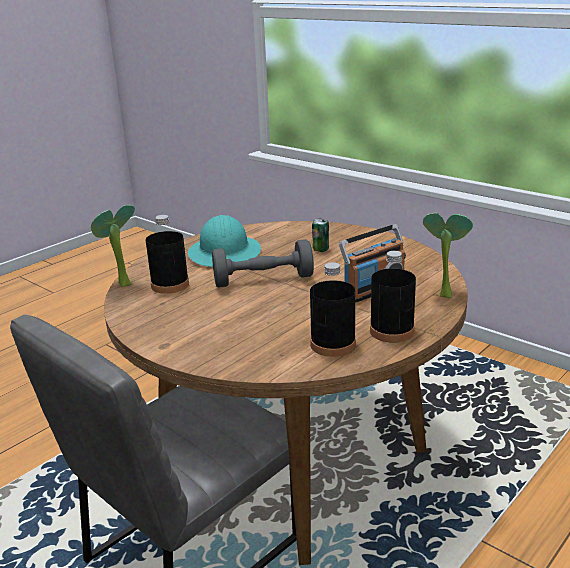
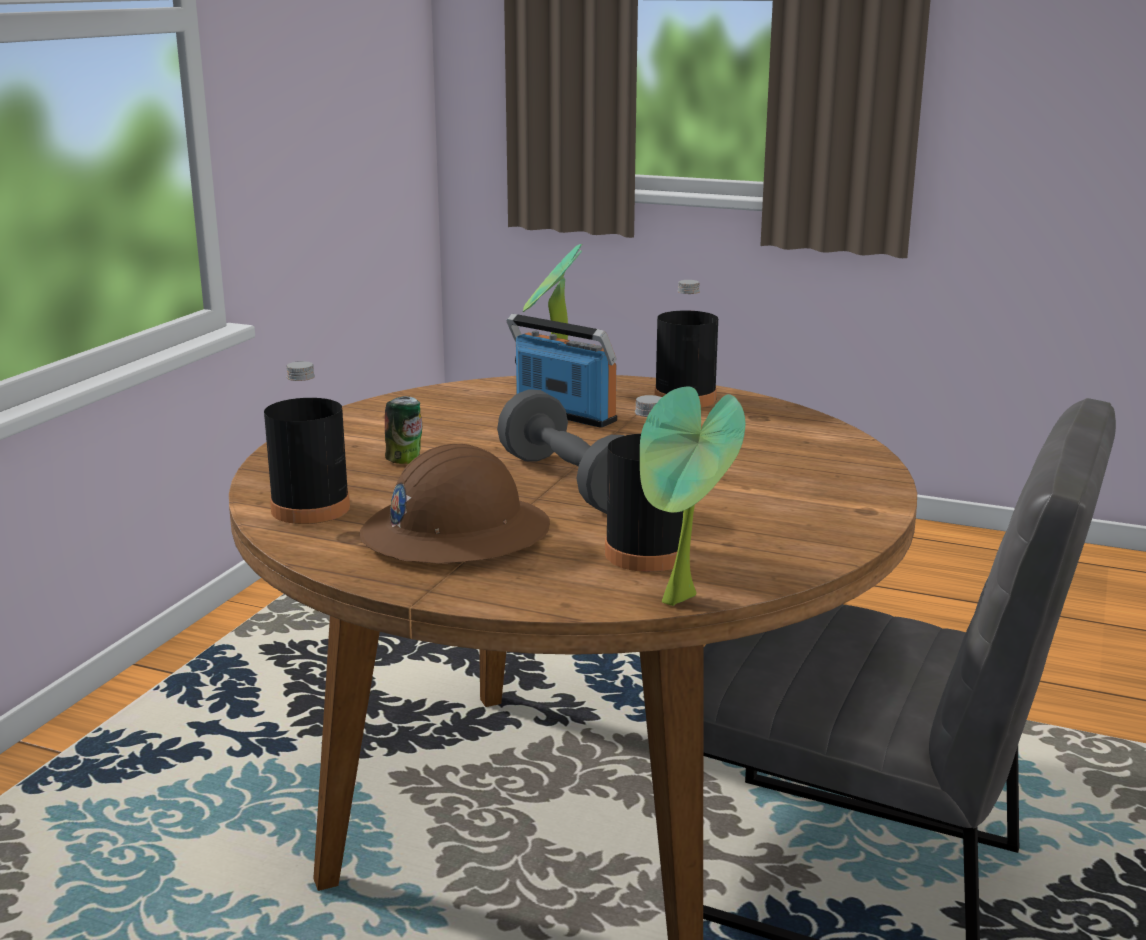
camera: 110 degrees left, 5 degrees down
(225, 253) = (455, 534): turquoise hard hat -> brown hard hat
(333, 344) = (751, 420): black bottle -> black bottle (310, 508)

